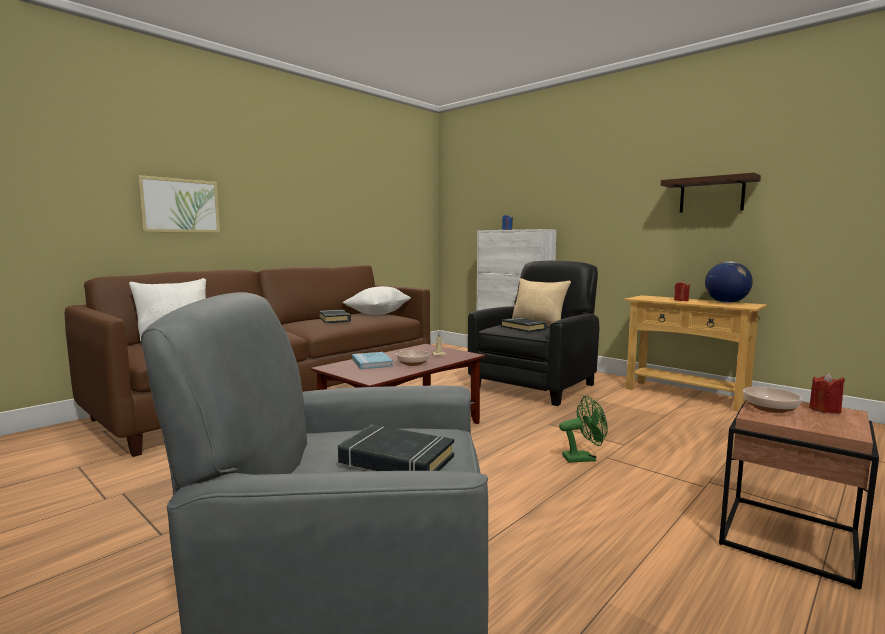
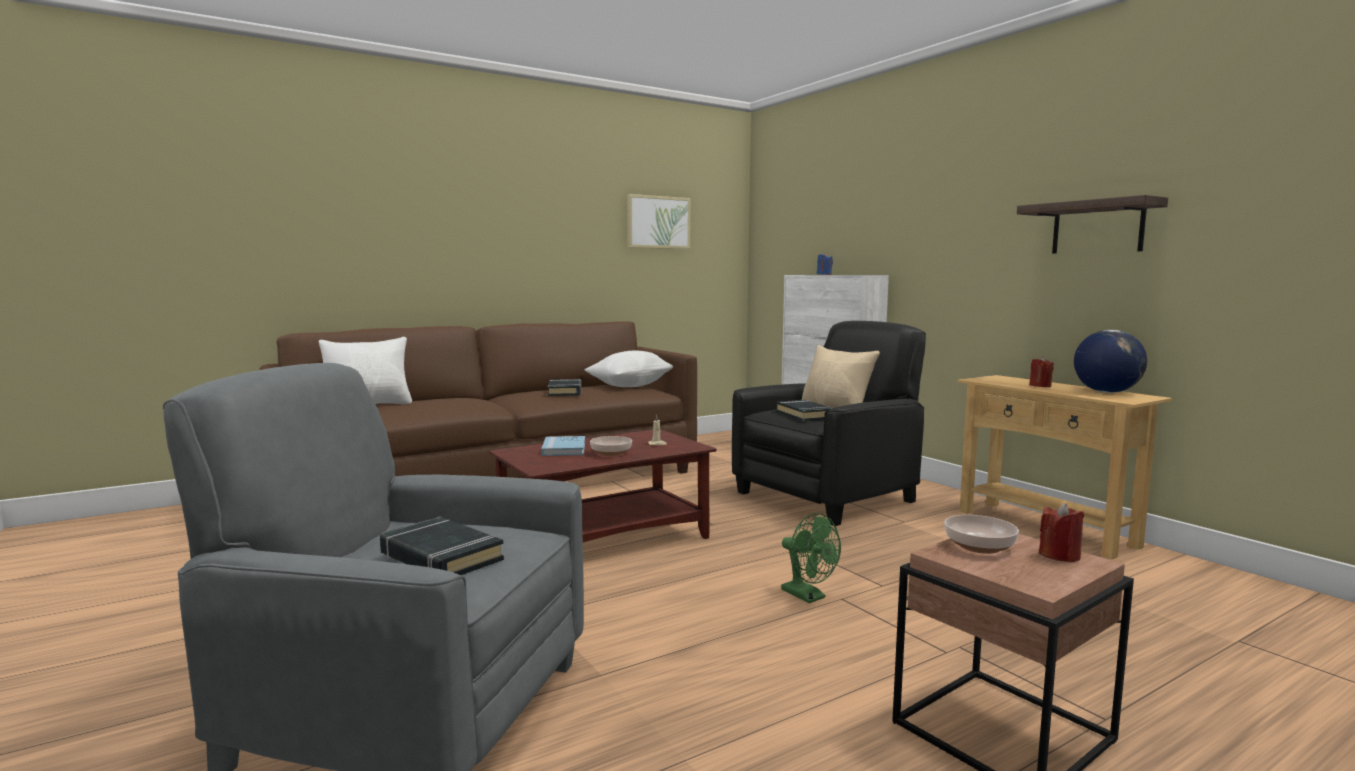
camera: 15 degrees right, 0 degrees up
(180, 206) = (391, 249): picture -> picture (658, 222)
(583, 458) = (808, 596): green fan -> green fan turned 45 degrees clockwise

